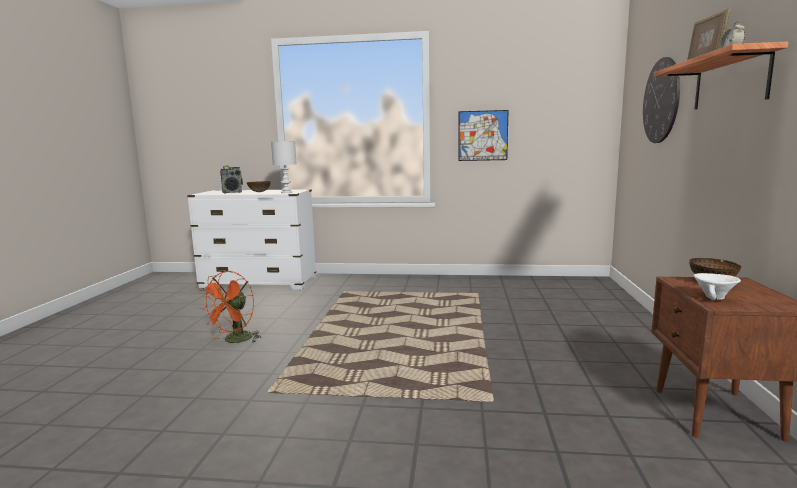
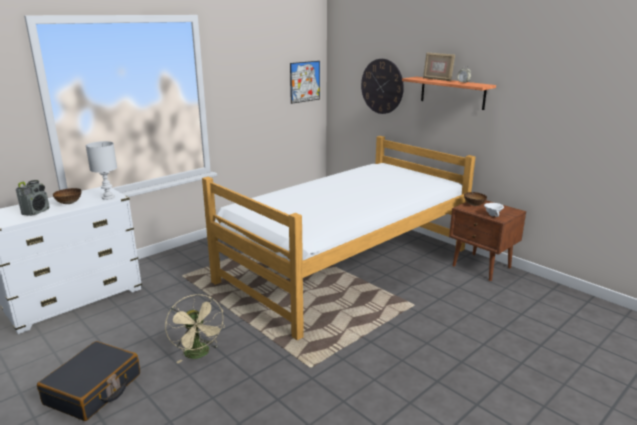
camera: 50 degrees left, 10 degrees up
(153, 330) = (93, 389): none -> black suitcase
(235, 341) = (199, 354): orange fan -> beige fan
(482, 135) = (245, 108): picture -> picture (305, 81)
(498, 334) = (346, 265): none -> bed

